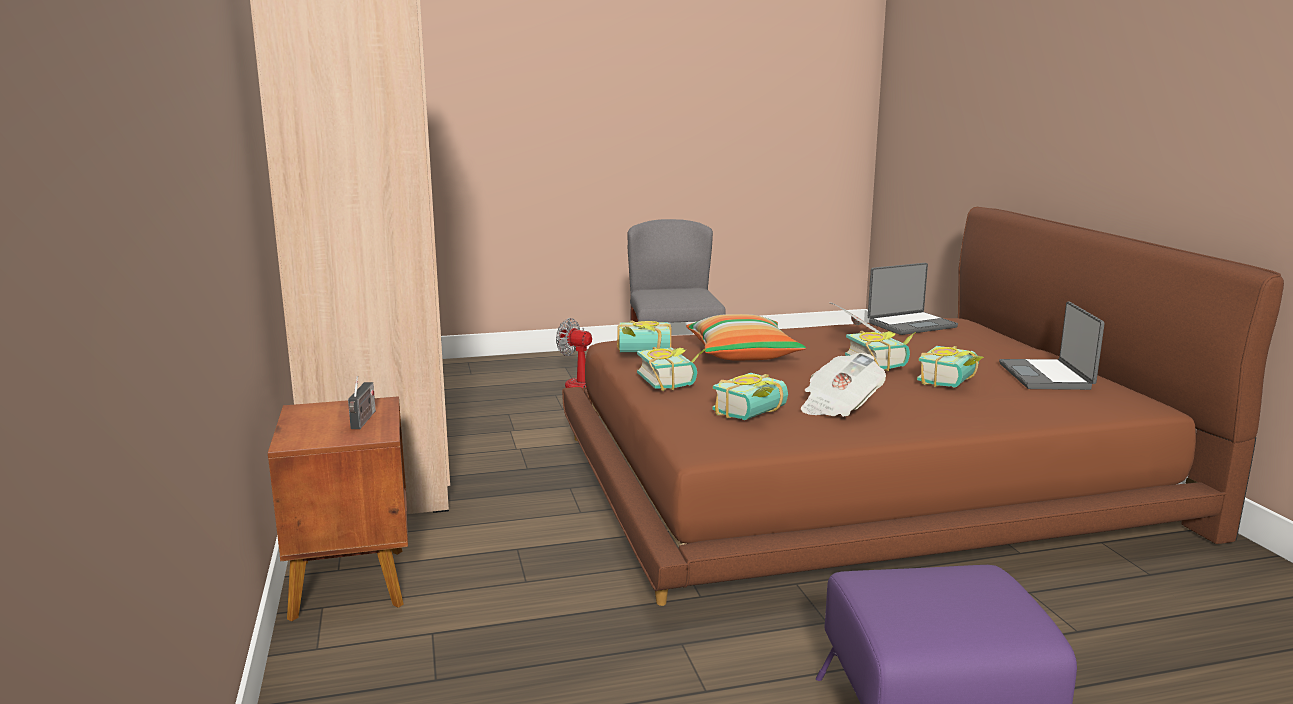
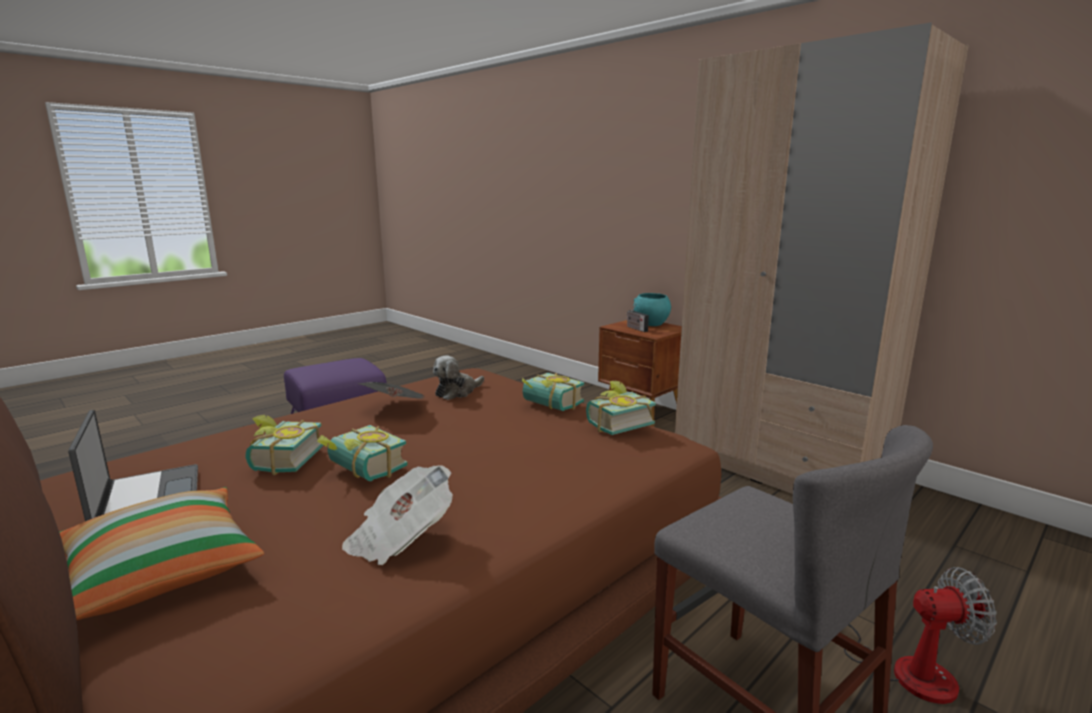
camera: 150 degrees right, 0 degrees up
(308, 426) = (651, 324): none -> turquoise bowl
(742, 354) = (523, 446): pillow -> pillow (159, 572)
(755, 414) = (457, 392): book -> plush toy
(910, 324) = (299, 624): laptop -> none

